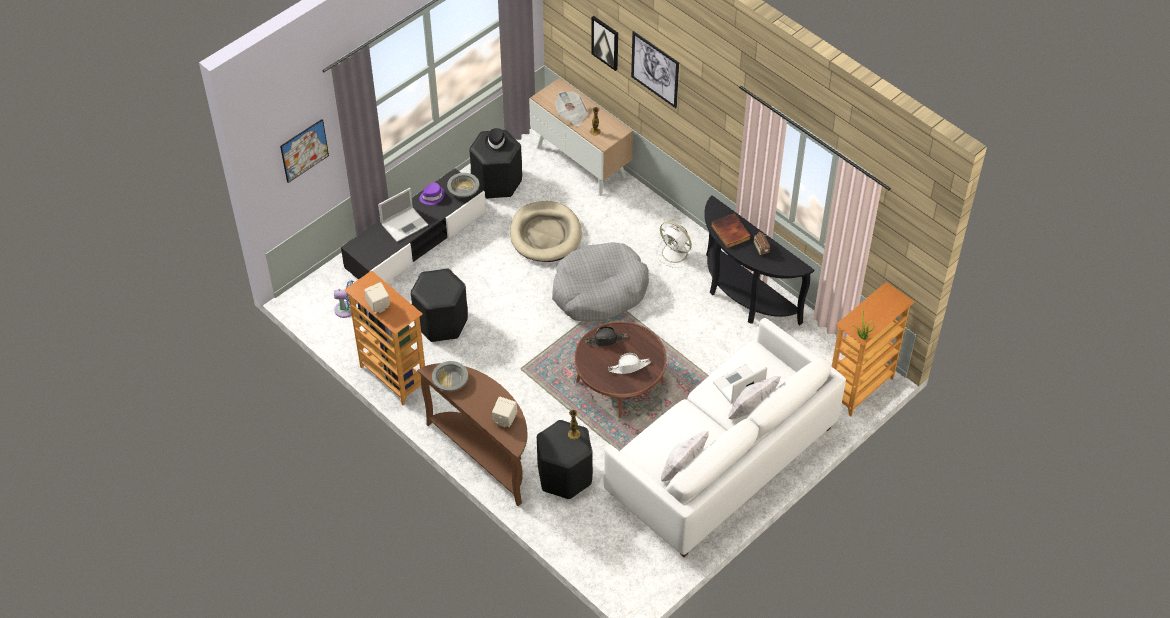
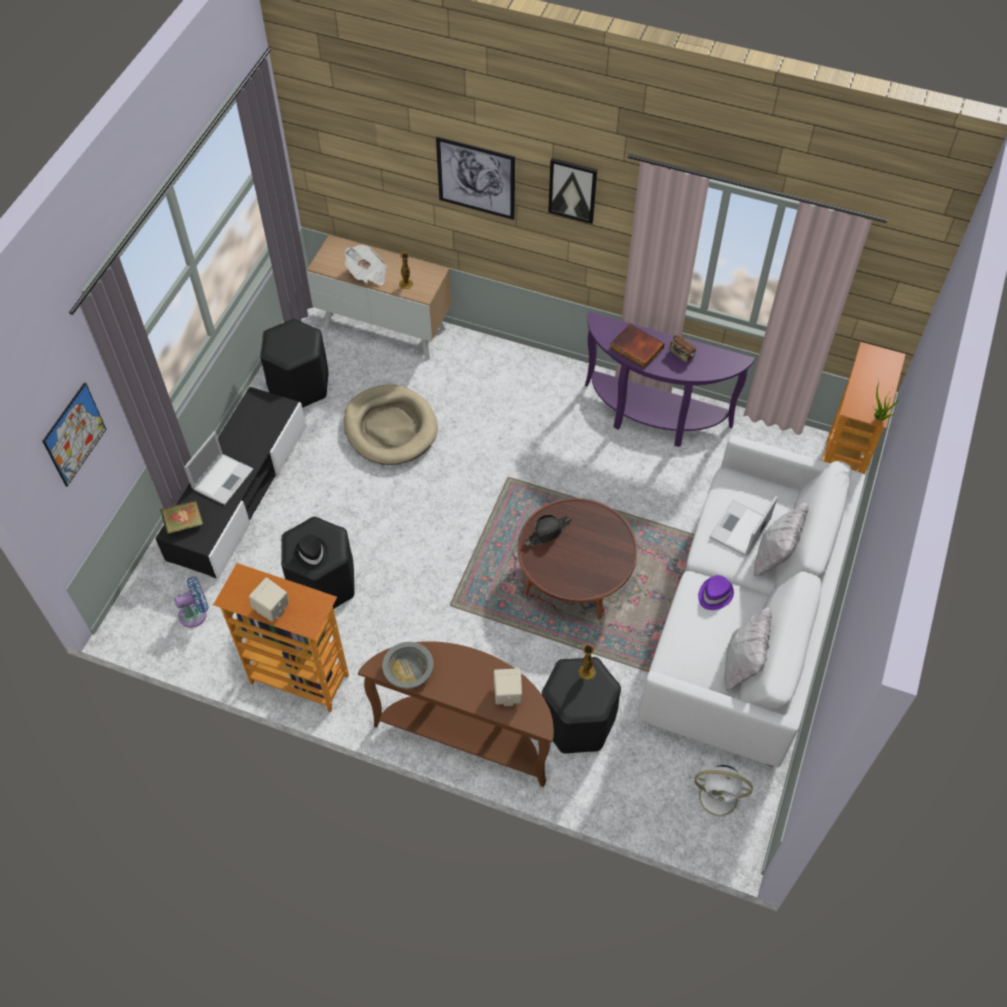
camera: 25 degrees left, 5 degrees up
(364, 244) = (184, 523): none -> book
(432, 196) = (239, 431): purple hat -> purple hat (714, 594)
(463, 189) = (273, 408): grey bowl -> none
(496, 143) = (290, 338): black hat -> black hat (312, 554)
(599, 291) = (489, 472): grey dog bed -> none
(605, 42) = (393, 166): picture -> picture (572, 189)
(629, 367) = (594, 555): white hat -> none
(675, 253) = (550, 396): white fan -> white fan (720, 797)
(743, 297) = (652, 418): black console table -> purple console table

